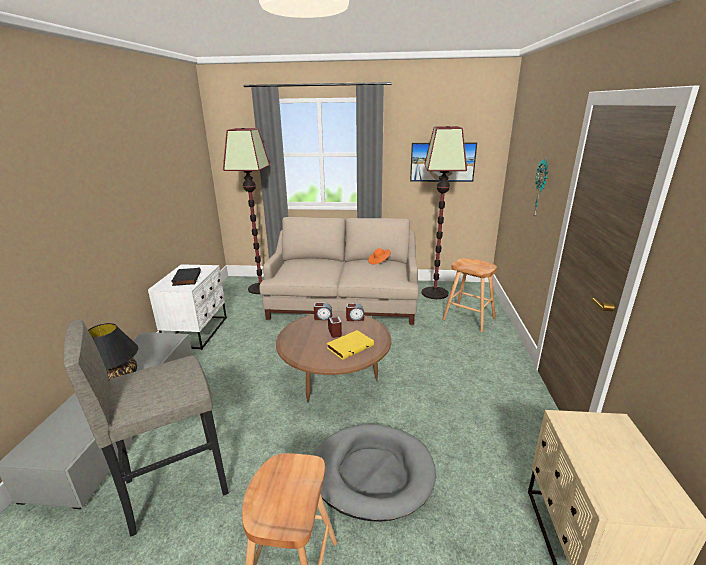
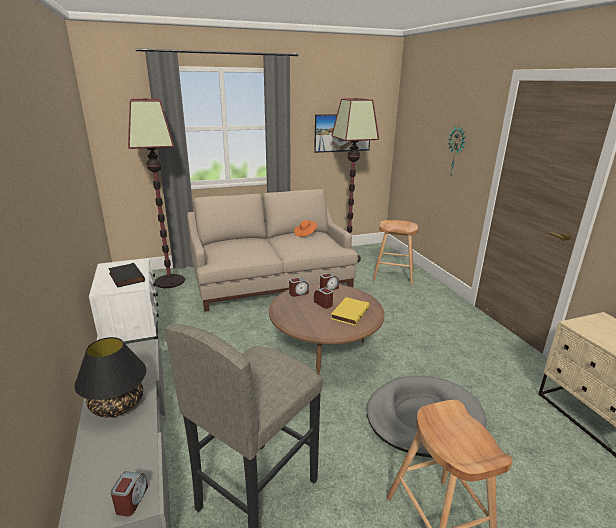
camera: 25 degrees left, 0 degrees up
(58, 453) = (131, 500): none -> alarm clock

